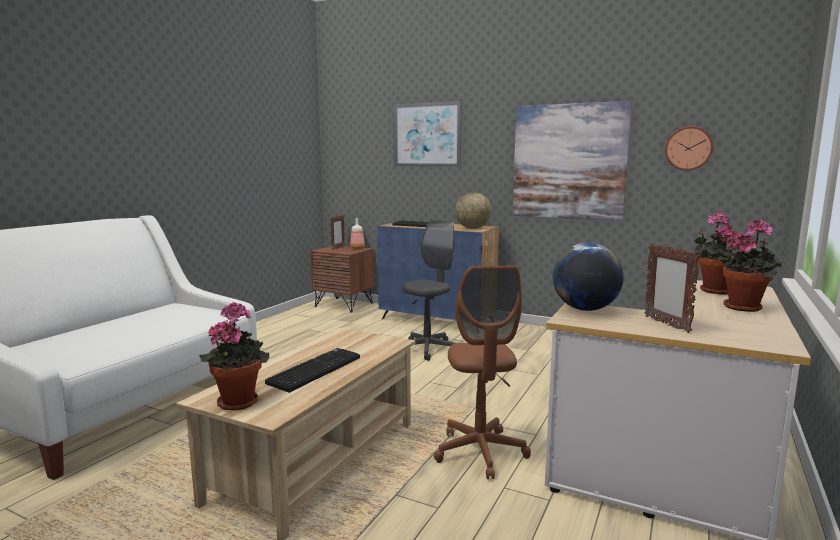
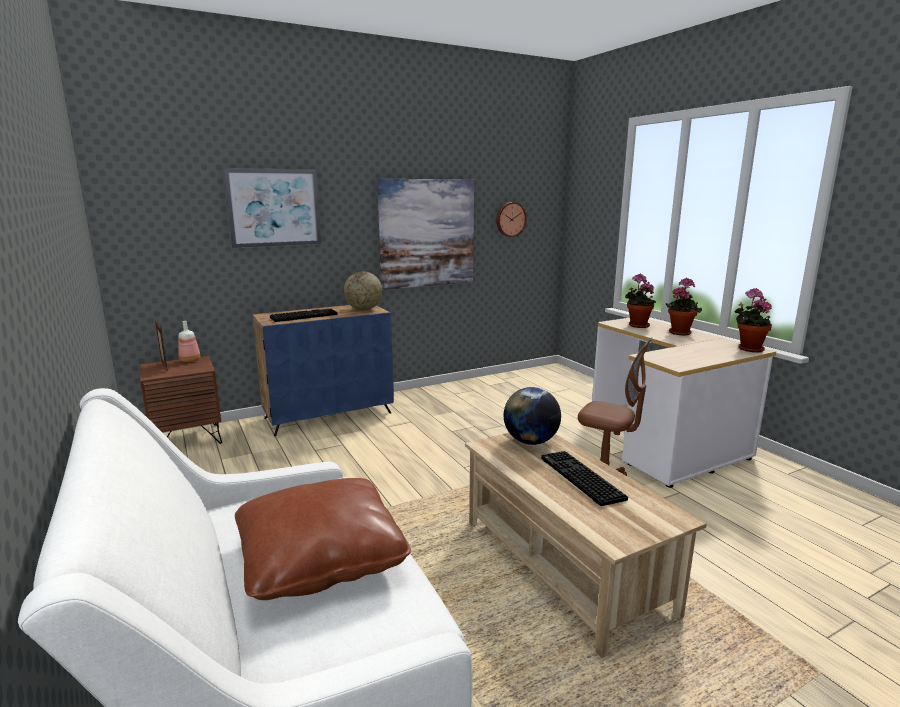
camera: 55 degrees left, 5 degrees up
(130, 330) = (320, 558): none -> brown pillow
(239, 400) = (632, 526): potted plant -> potted plant (748, 349)
(428, 349) = (393, 444): grey office chair -> none
(585, 309) = (656, 357): globe -> globe (530, 442)
(666, 324) = (704, 353): picture frame -> none

